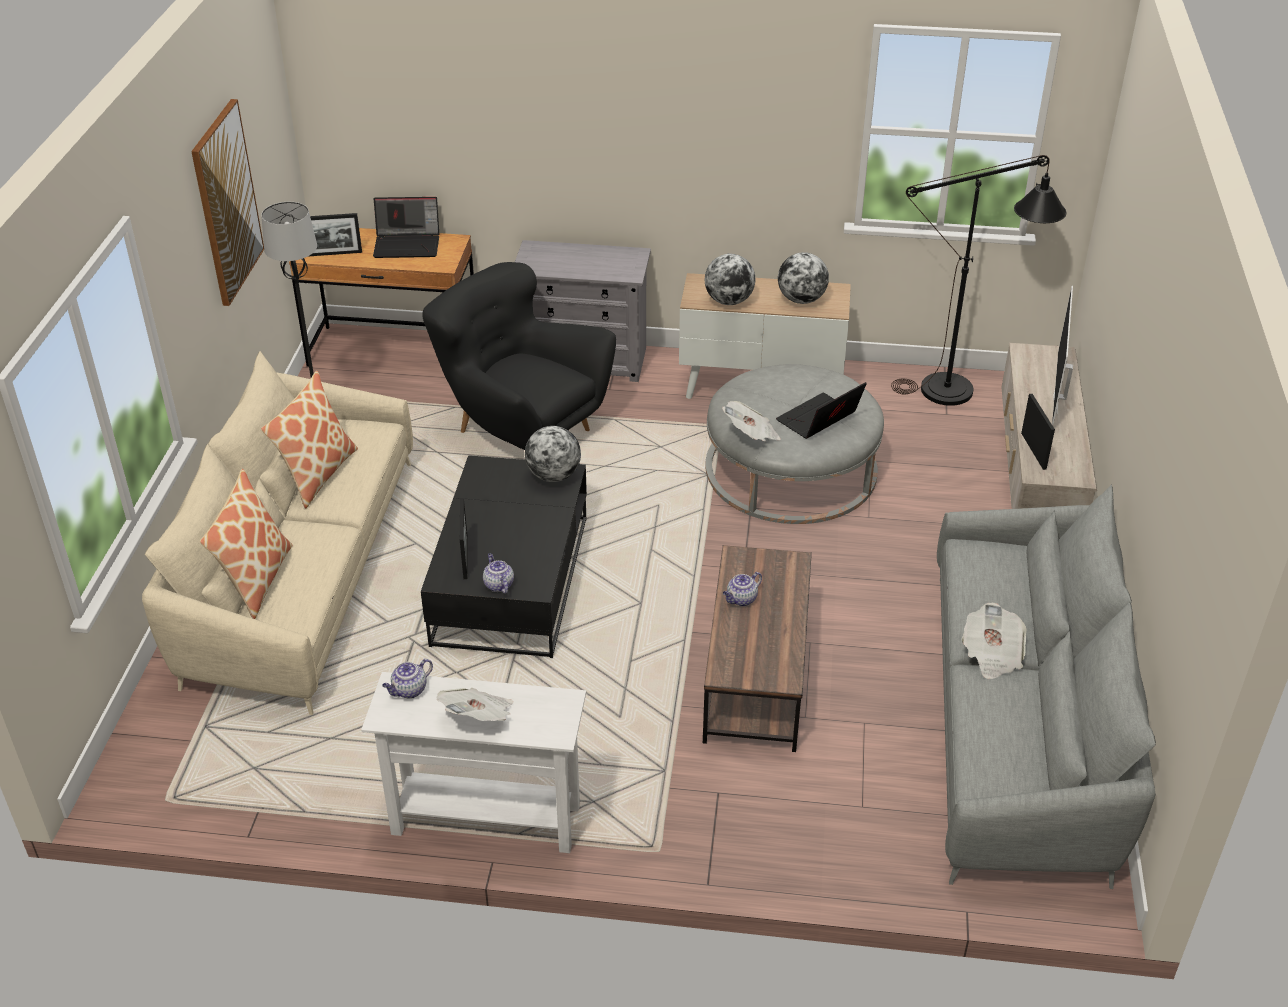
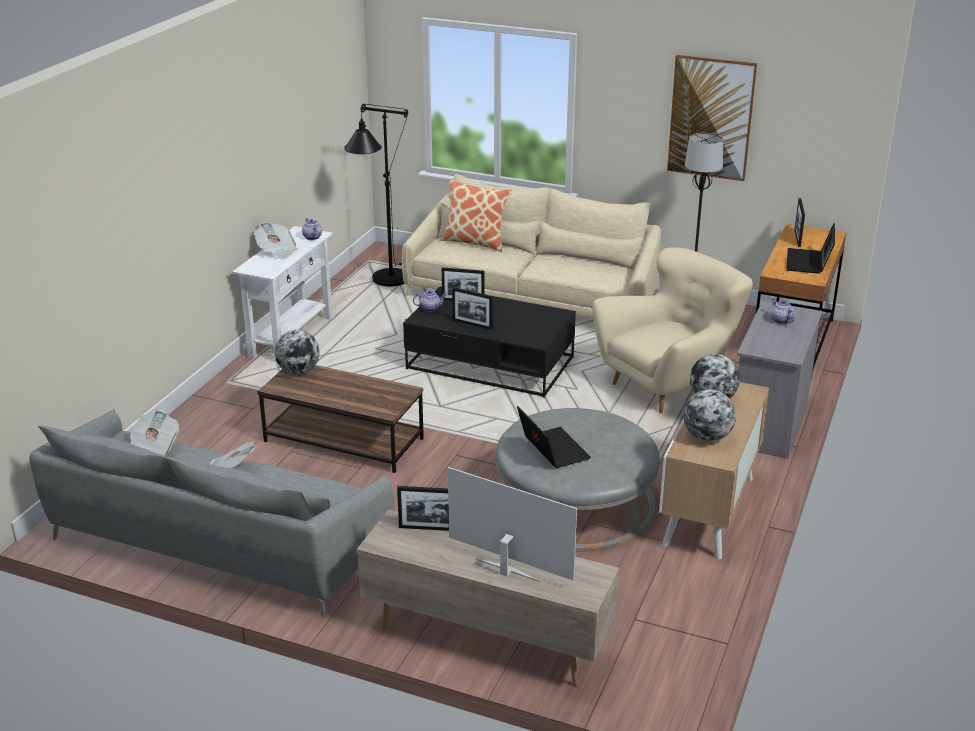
camera: 105 degrees right, 10 degrees down
(317, 474) = (571, 261): pillow -> none
(521, 430) = (668, 385): black armchair -> beige armchair
(535, 536) = (472, 324): none -> picture frame
(554, 476) = (536, 337): globe -> globe (298, 371)
(741, 599) = (360, 385): teapot -> teapot (780, 320)
(751, 435) = (545, 414): newspaper -> newspaper (153, 449)
(962, 392) = (673, 642): black floor lamp -> black floor lamp (385, 283)

